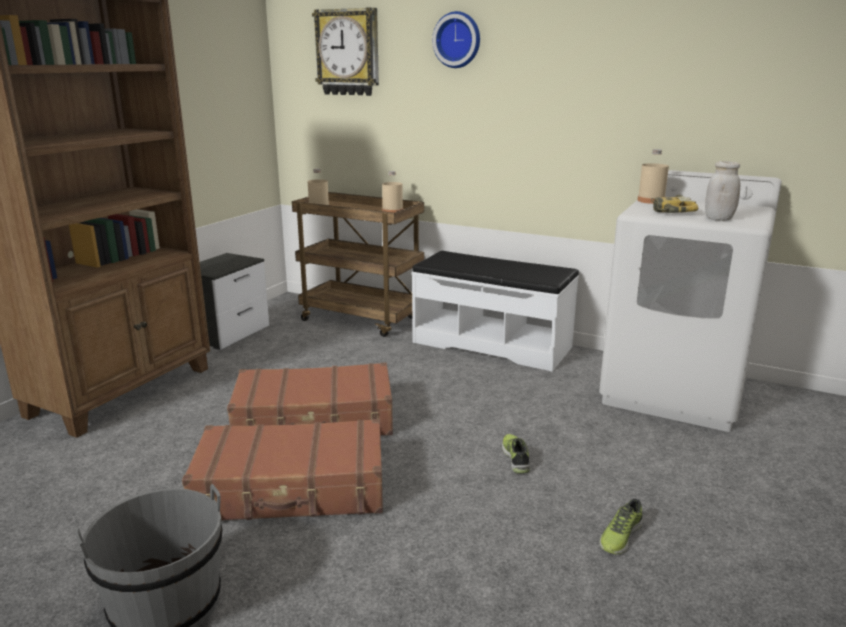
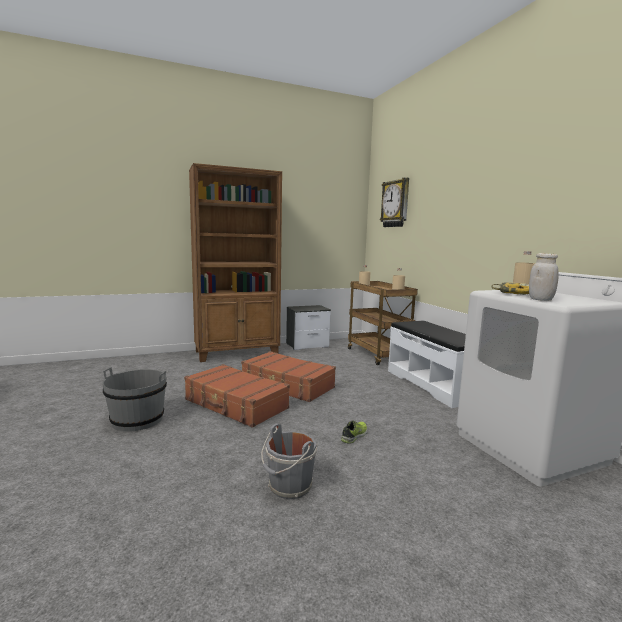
camera: 40 degrees right, 10 degrees down
(457, 40) = (443, 190): wall clock -> none
(555, 567) = (289, 487): none -> grey bucket
(620, 536) = (349, 494): shoe -> none

